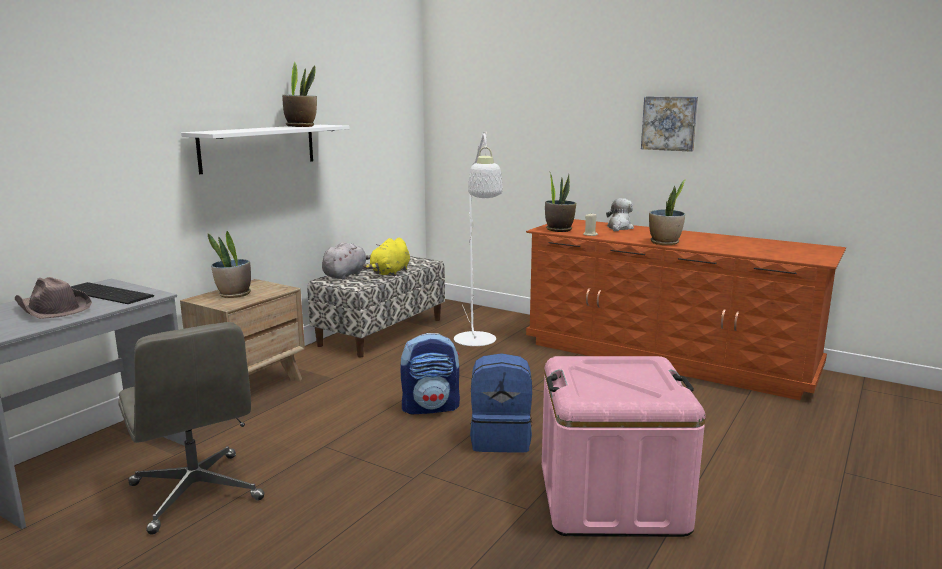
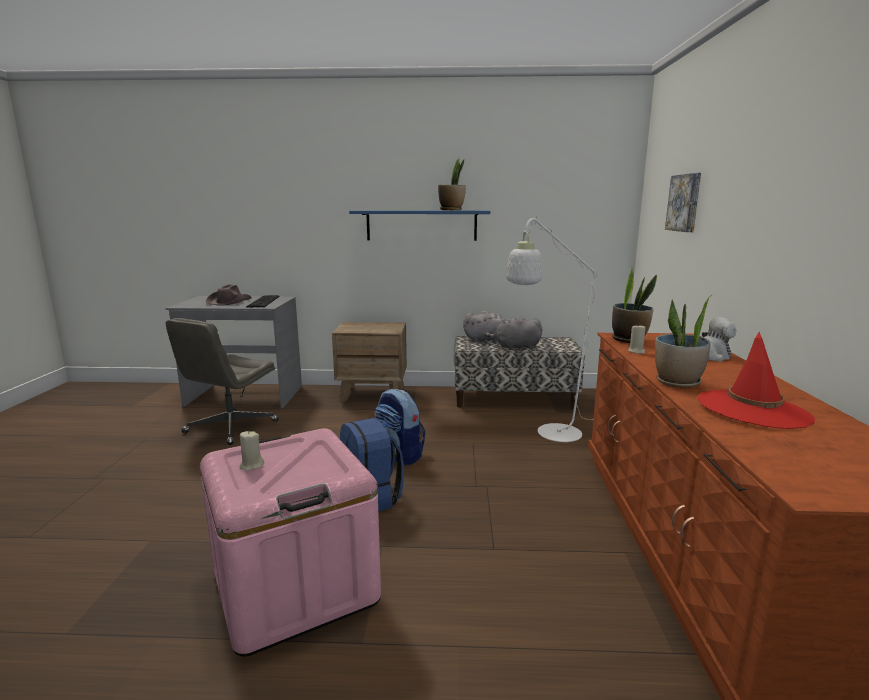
camera: 60 degrees right, 0 degrees up
(234, 294) = (365, 326): potted plant -> none
(259, 147) = (421, 225): white shelf -> blue shelf
(390, 273) = (515, 347): yellow plush toy -> grey plush toy
(610, 391) = (251, 465): none -> beige candle
(669, 123) = (802, 212): picture -> picture (685, 203)
(720, 244) = (753, 409): none -> red hat

